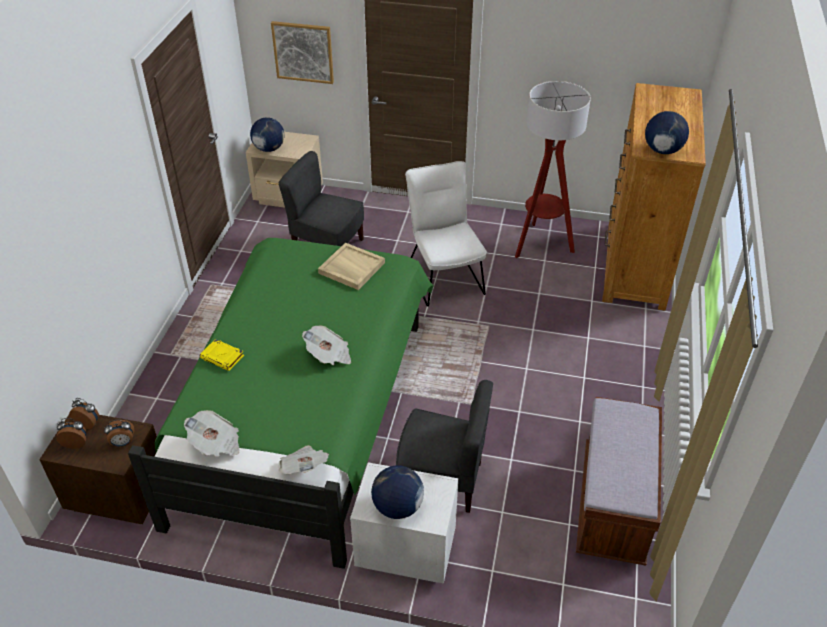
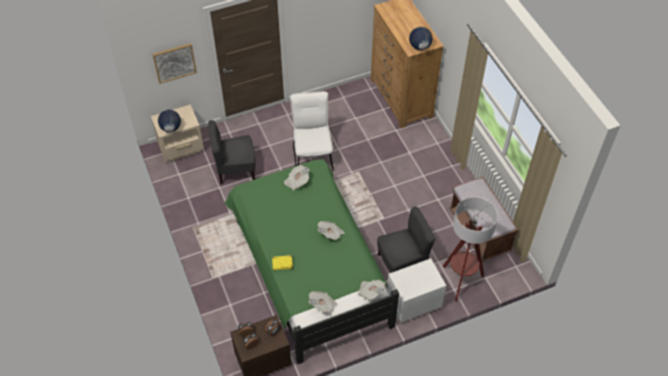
camera: 35 degrees left, 10 degrees up
(351, 268) = (296, 181): beige tray -> newspaper
(397, 507) = (418, 285): globe -> none
(444, 276) = (312, 154): white chair -> white chair turned 45 degrees clockwise
(540, 244) = (345, 108): floor lamp -> floor lamp (460, 281)

